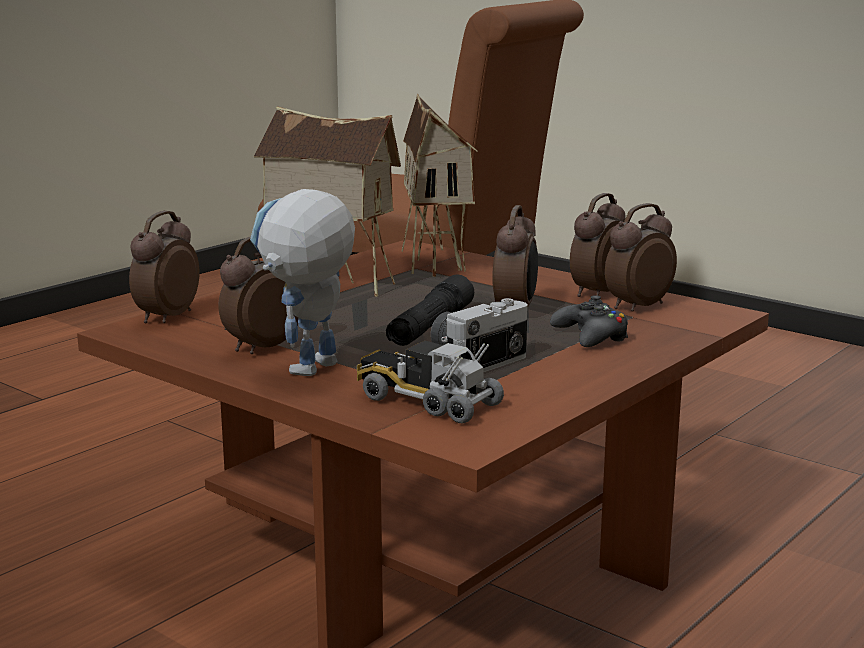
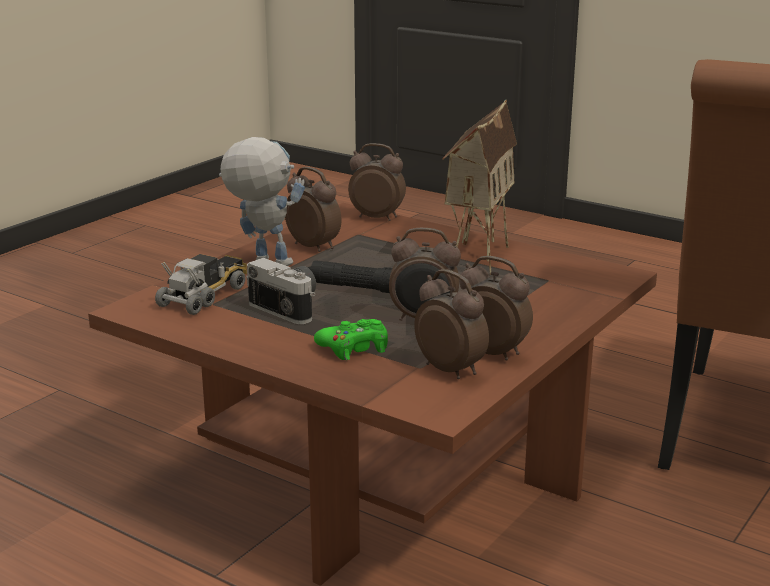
camera: 85 degrees right, 5 degrees up
(436, 263) = (569, 286): toy house -> none
(591, 336) = (354, 348): black game controller -> green game controller

